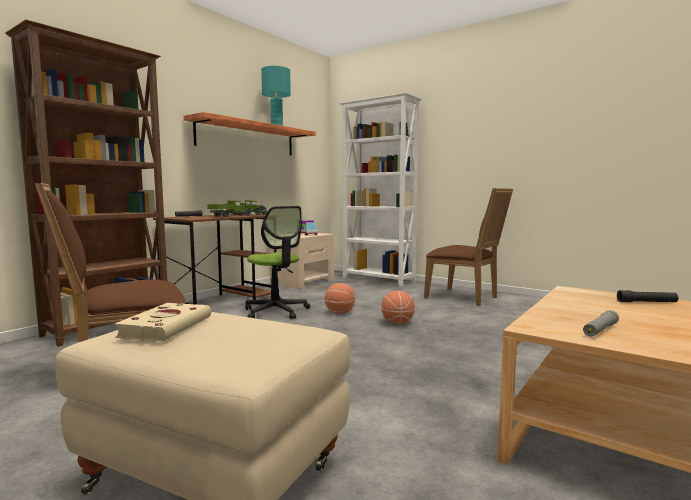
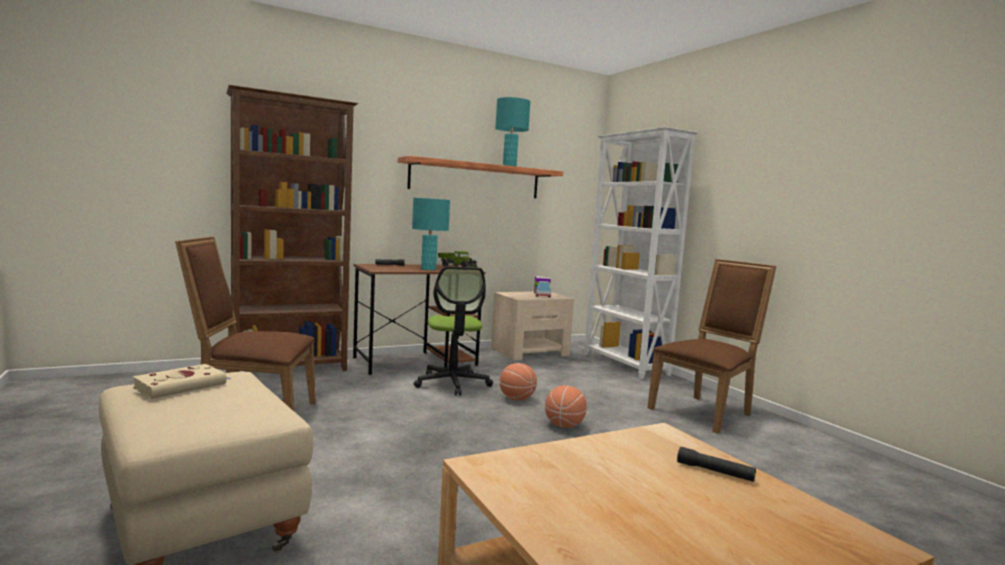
camera: 25 degrees right, 0 degrees up
(230, 216) = (428, 269): toy truck -> turquoise table lamp
(465, 298) = (705, 411): brown chair -> brown chair turned 105 degrees counterclockwise
(600, 330) = (541, 488): grey flashlight -> none

